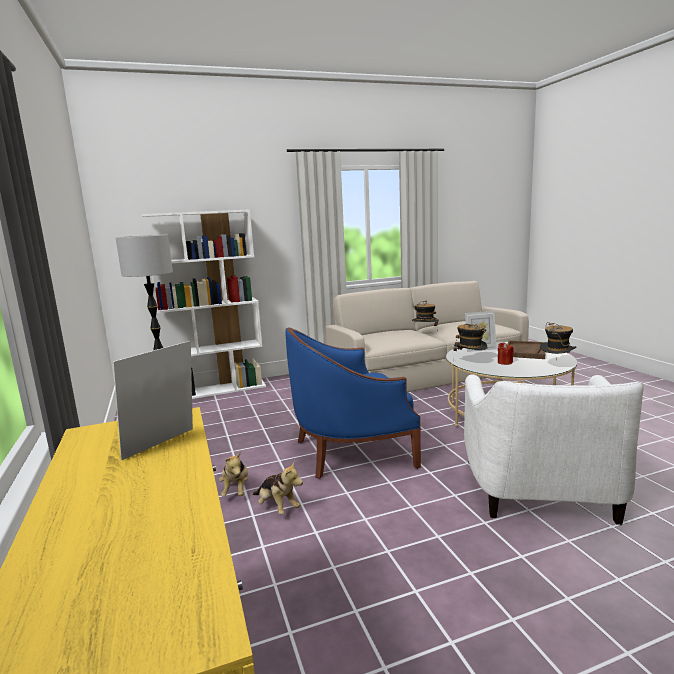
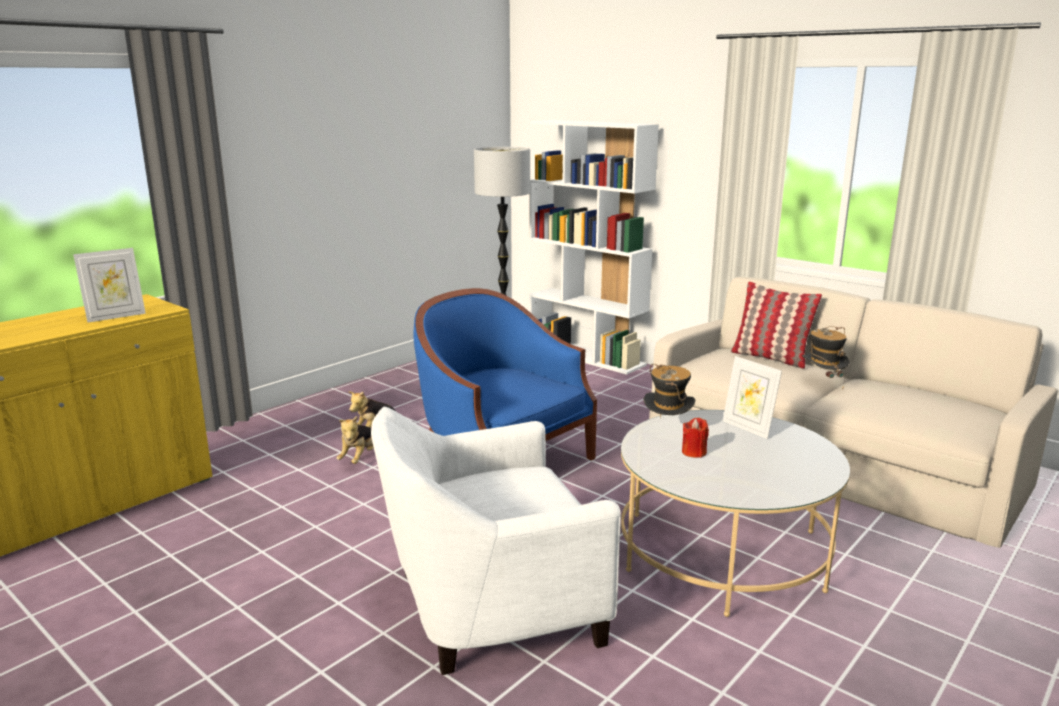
camera: 60 degrees right, 5 degrees up
(163, 445) = (116, 316): picture frame -> picture frame turned 135 degrees clockwise
(381, 333) = (770, 358): none -> pillow
(525, 351) = (783, 462): brown tray -> none
(556, 365) = (724, 492): hat -> none

